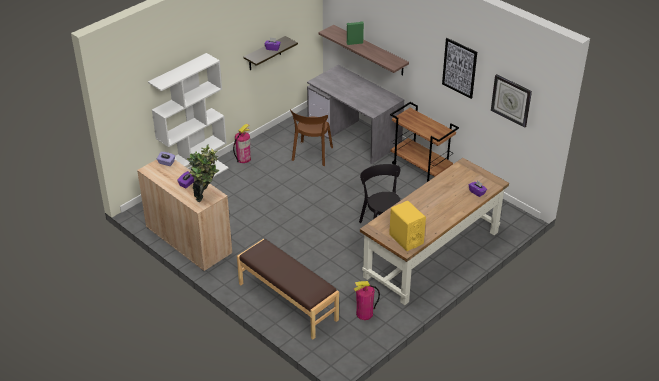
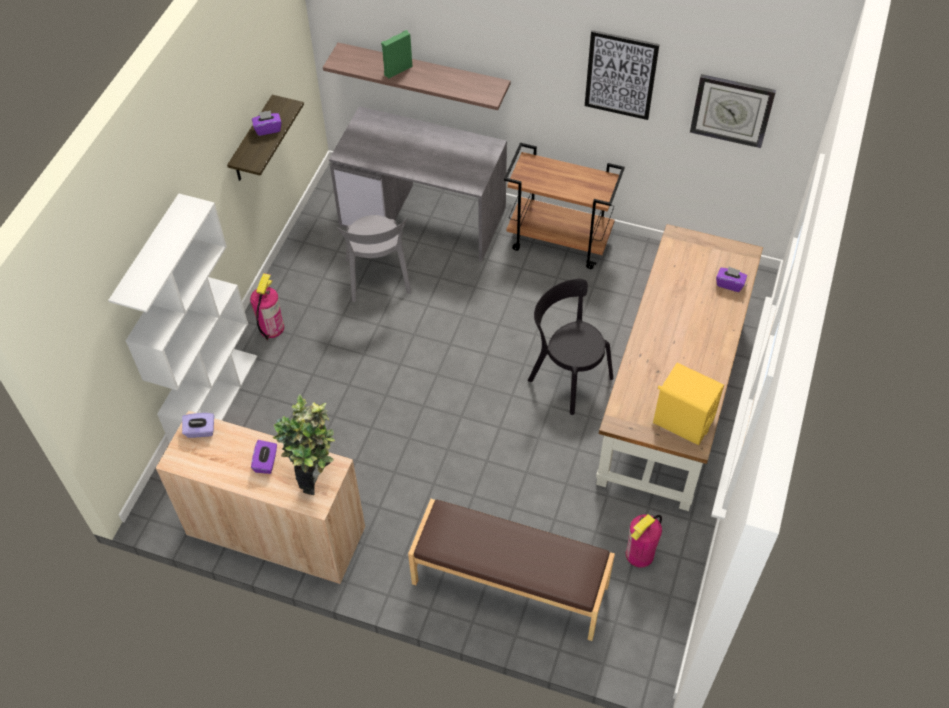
camera: 25 degrees left, 15 degrees up
(311, 155) = (378, 279): brown chair -> grey chair

